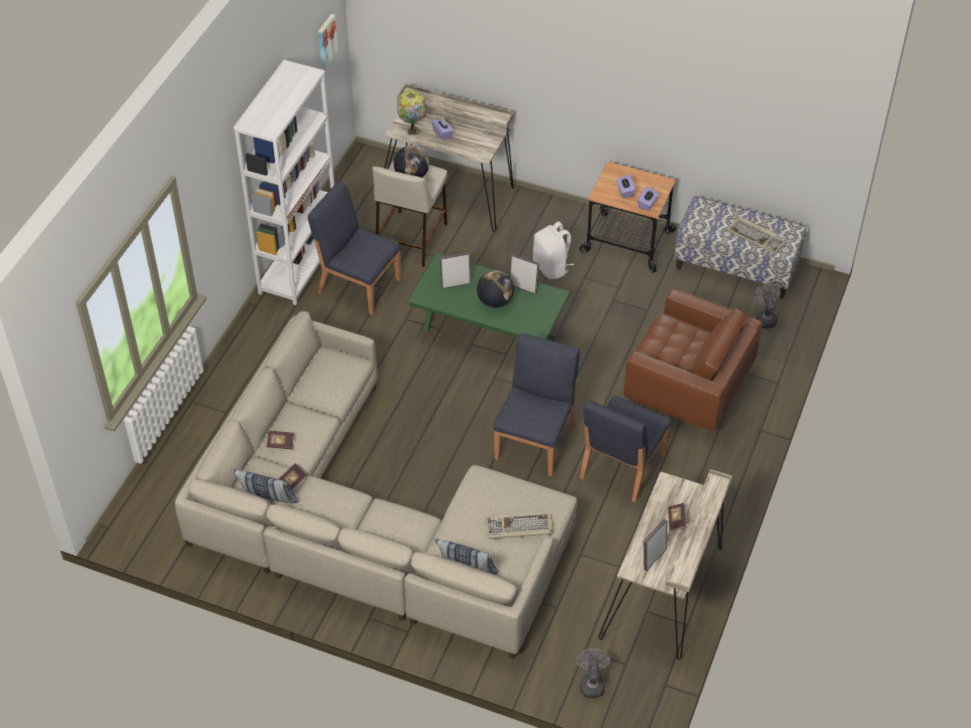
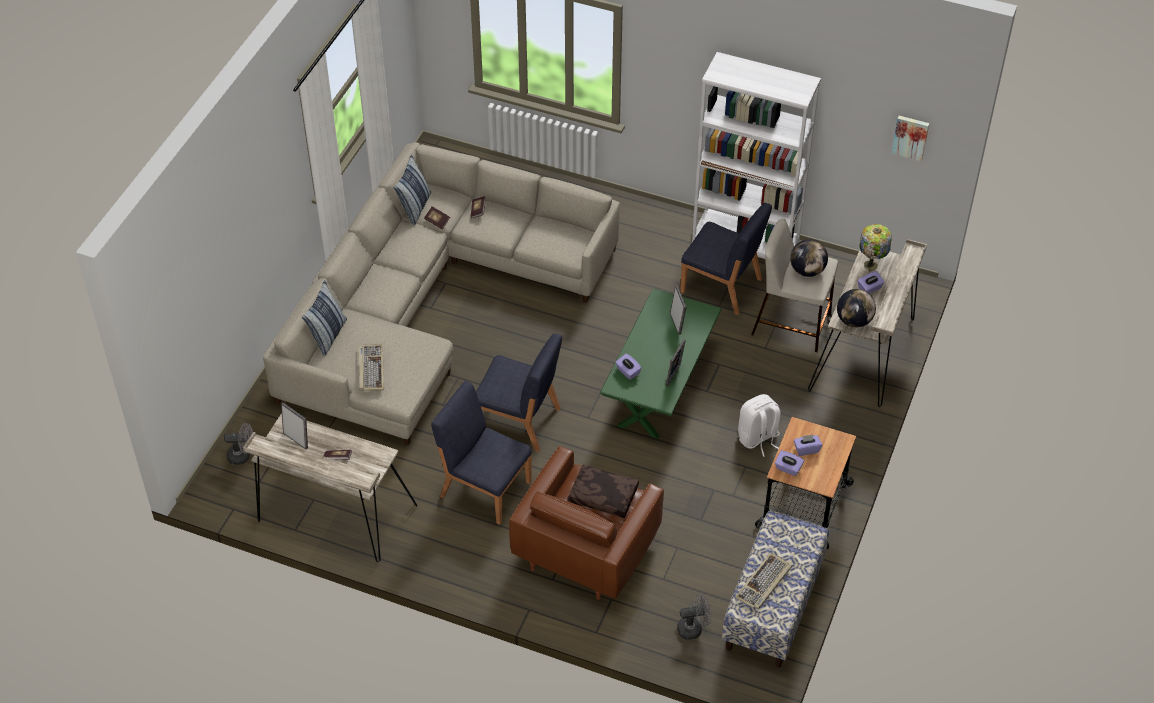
camera: 90 degrees right, 0 degrees up
(358, 285) = (722, 286): blue chair -> blue chair turned 90 degrees clockwise
(495, 301) = (653, 353): globe -> globe (854, 321)
(519, 320) = (628, 372): none -> purple tissue box
(669, 343) = (602, 497): none -> brown pillow

